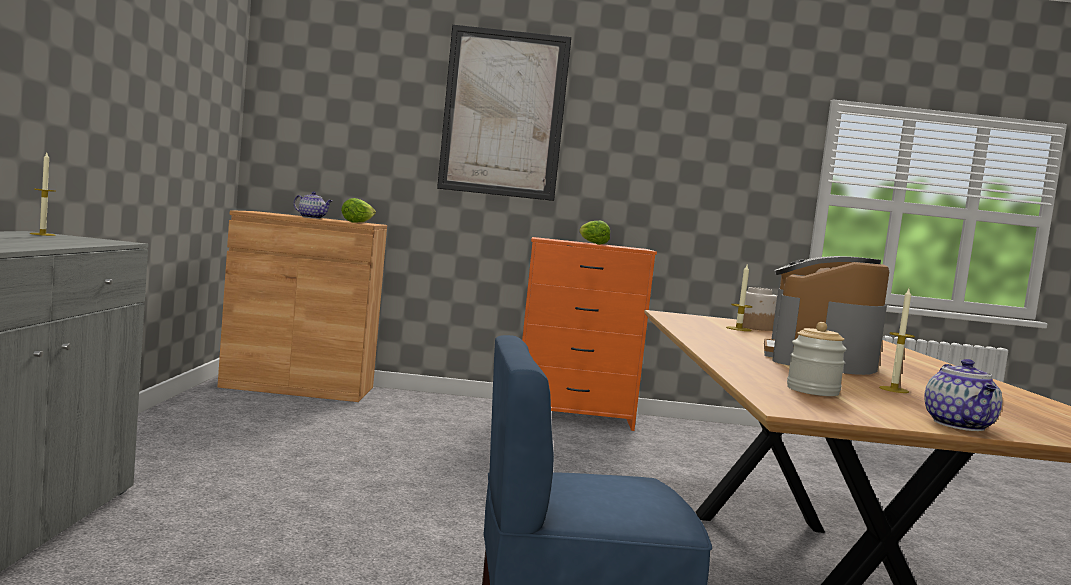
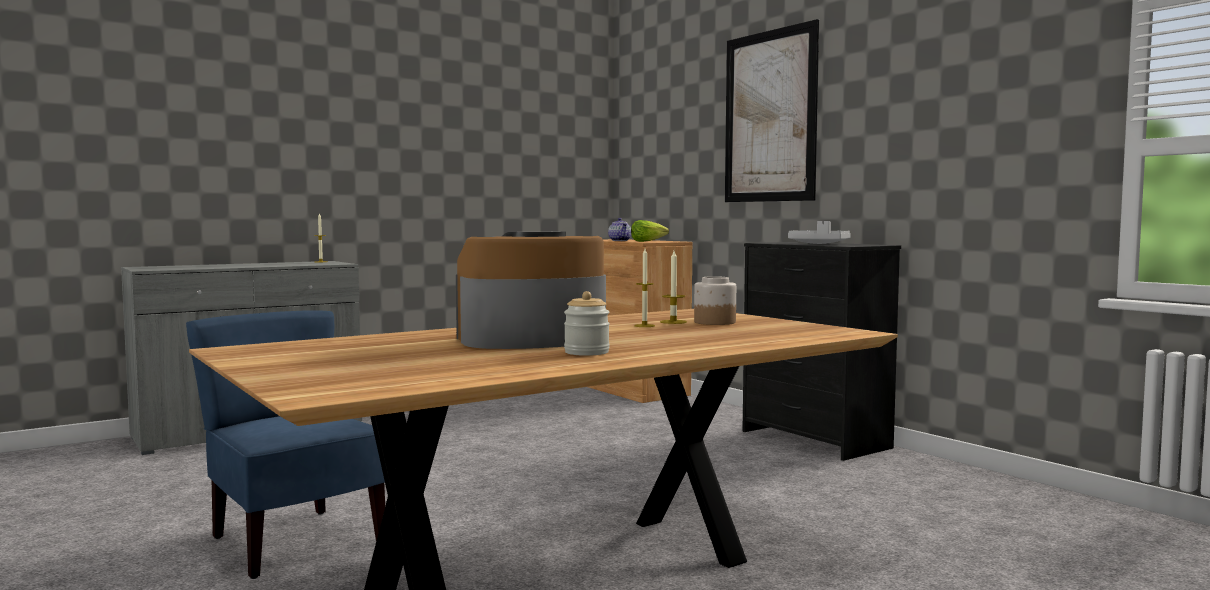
camera: 55 degrees right, 0 degrees up
(572, 416) = (814, 440): orange dresser -> black dresser
(591, 243) = (818, 243): lettuce -> grey tray
(812, 391) = (326, 347): jar -> jar (586, 352)
(893, 389) = (409, 354): candle -> candle (644, 326)
(960, 425) = (262, 367): teapot -> none

